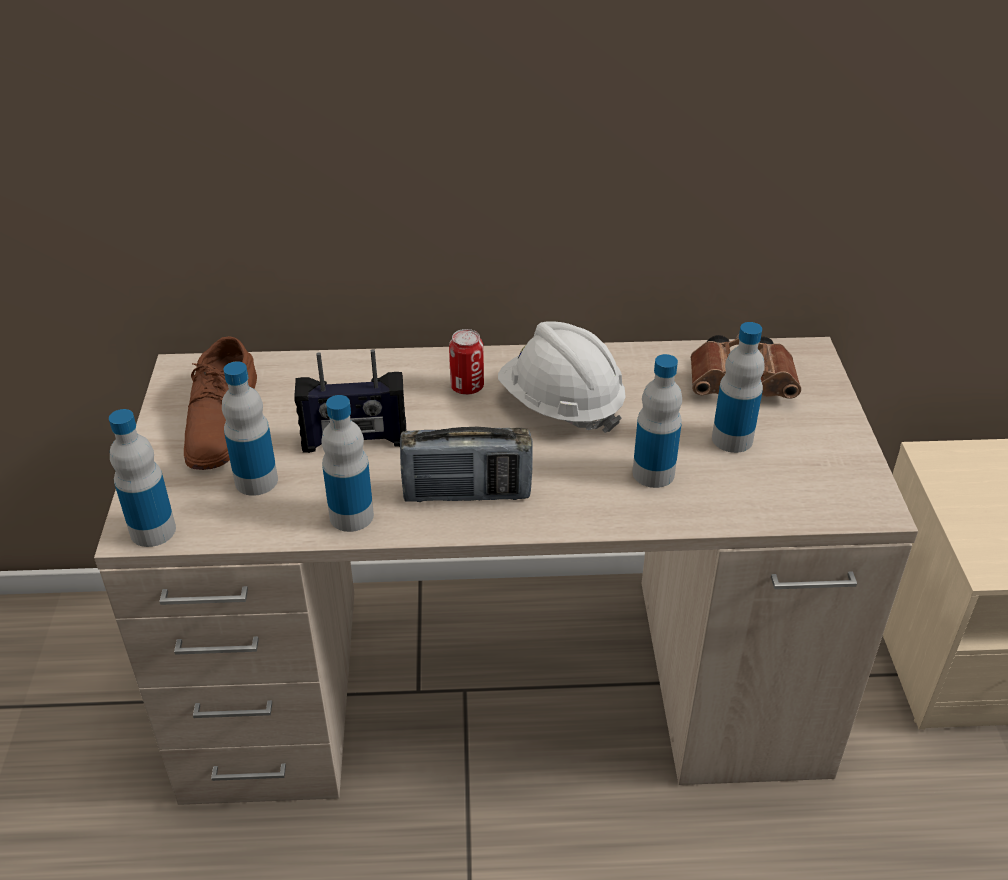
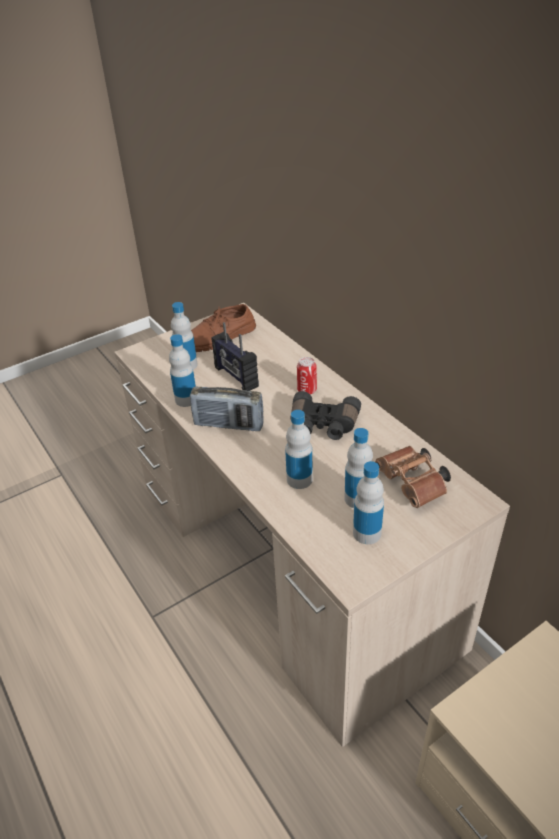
camera: 60 degrees right, 0 degrees up
(153, 530) = (137, 356): bottle -> bottle (367, 533)
(467, 493) = (228, 425): radio -> radio turned 45 degrees counterclockwise
(561, 406) = (323, 425): white hard hat -> black binoculars

